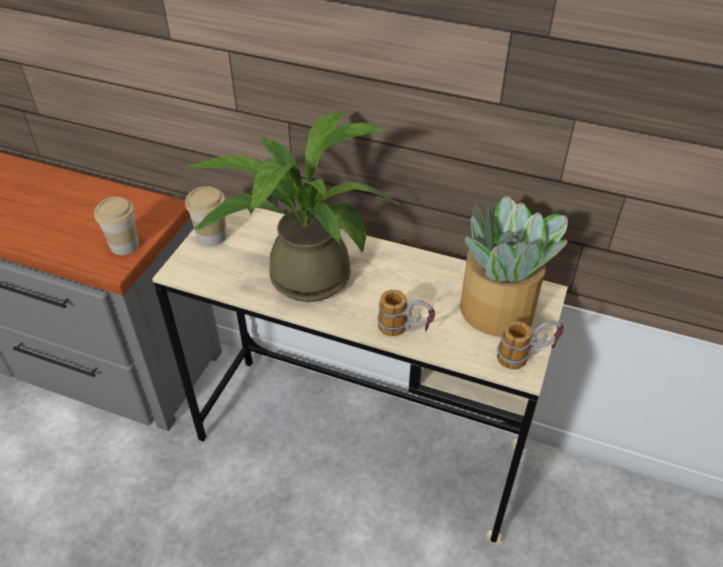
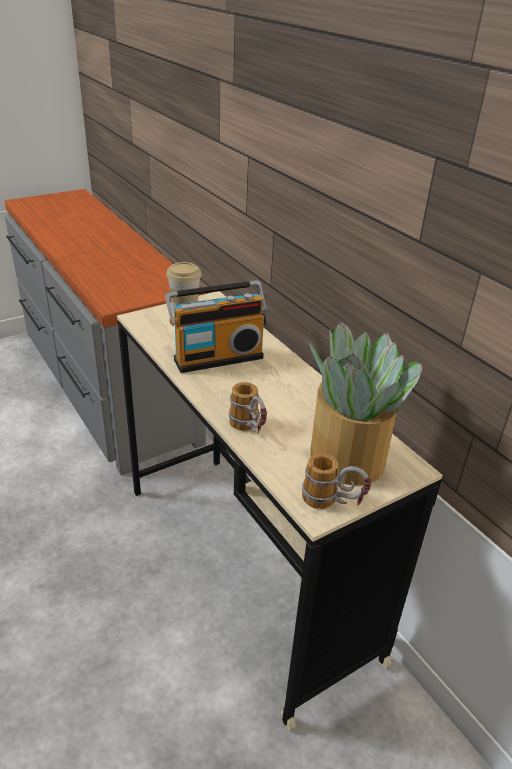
camera: 35 degrees right, 10 degrees down
(124, 245) = (132, 296): cup -> none
(301, 273) = (217, 357): potted plant -> radio

